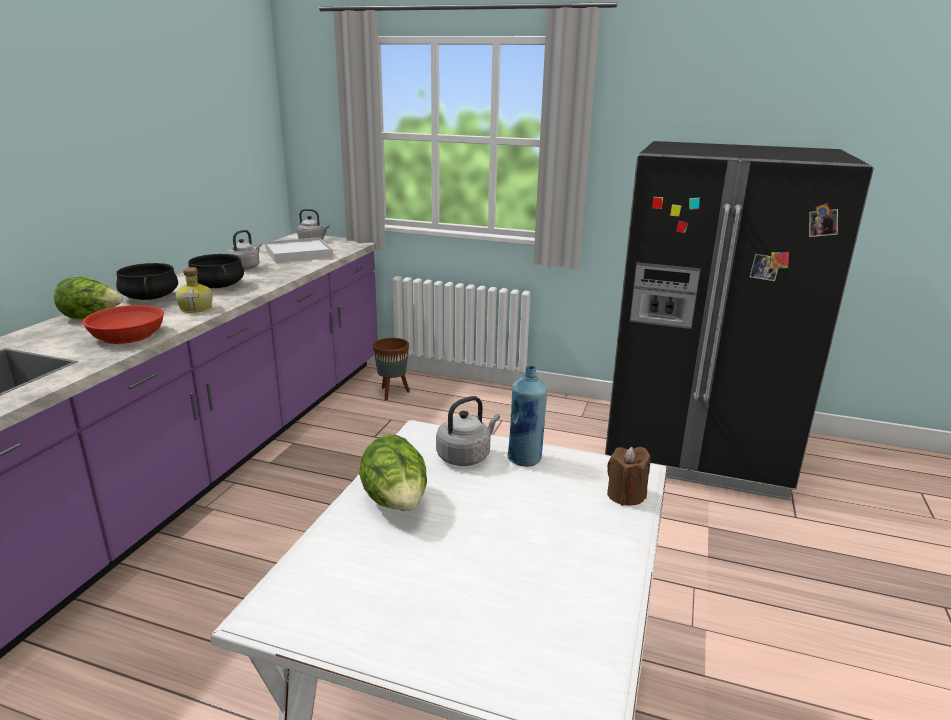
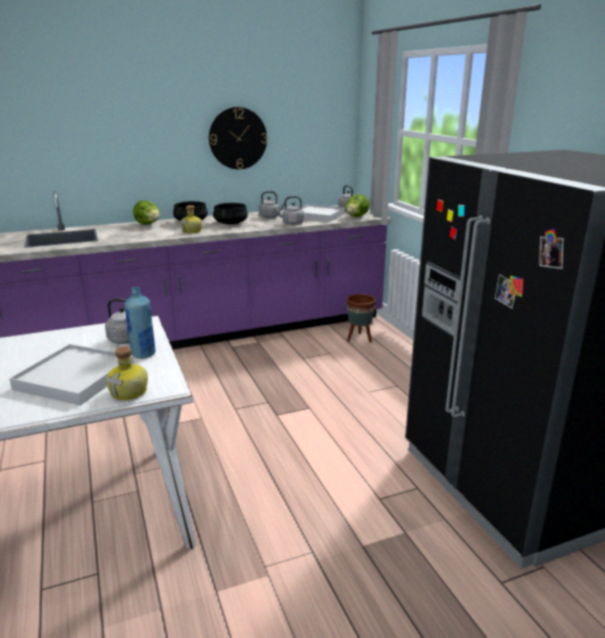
camera: 50 degrees right, 0 degrees up
(127, 335) = (138, 235): red bowl -> none
(163, 157) = (238, 138): none -> wall clock
(296, 268) = (291, 223): none -> grey kettle
(396, 503) = (58, 342): lettuce -> lettuce (356, 217)
(540, 519) = (76, 377): none -> white tray
(625, 495) = (130, 392): brown candle -> bottle

